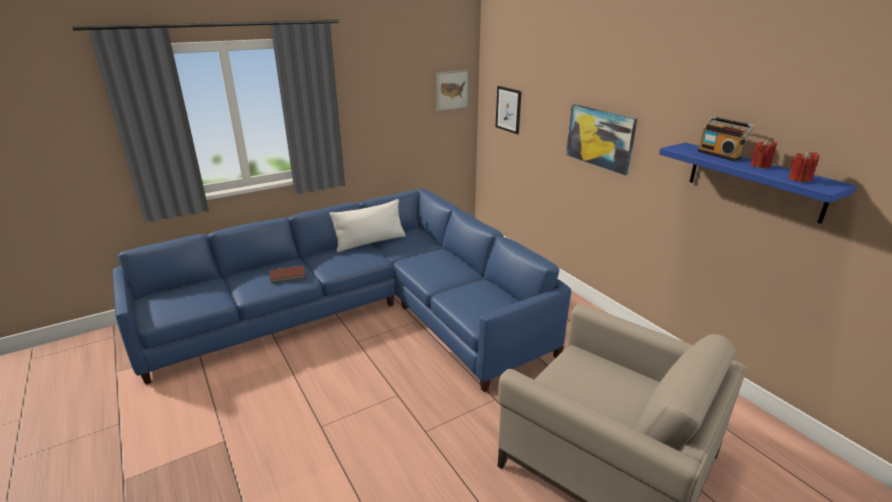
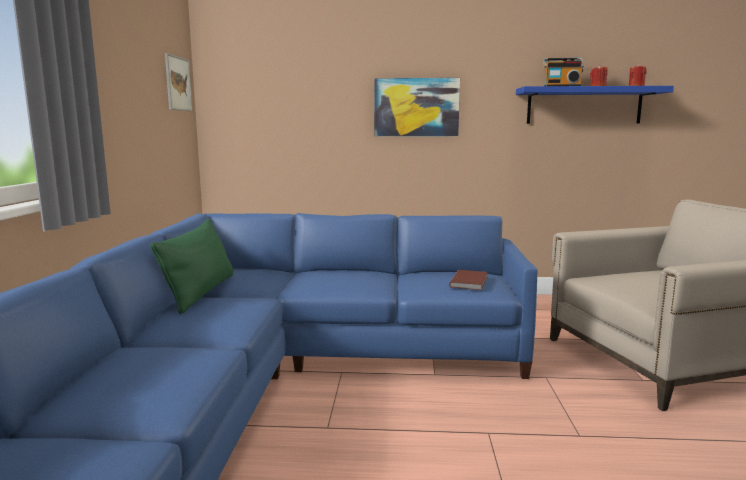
camera: 55 degrees left, 15 degrees down
(288, 276) = (180, 359): brown book -> brown book (470, 282)
(370, 242) = (200, 292): white pillow -> green pillow
(508, 109) = (263, 105): picture -> none

